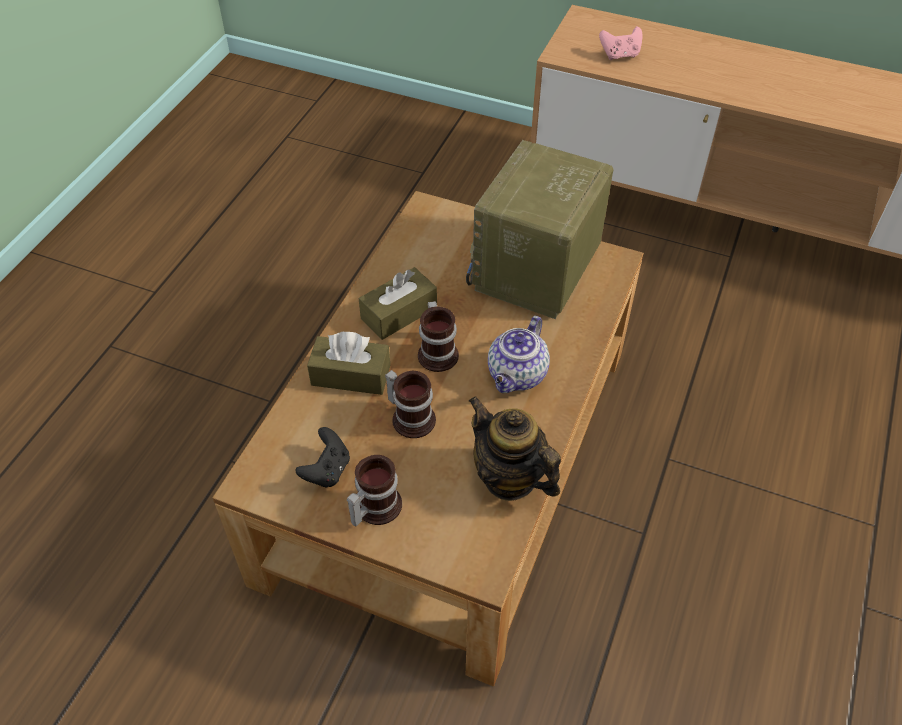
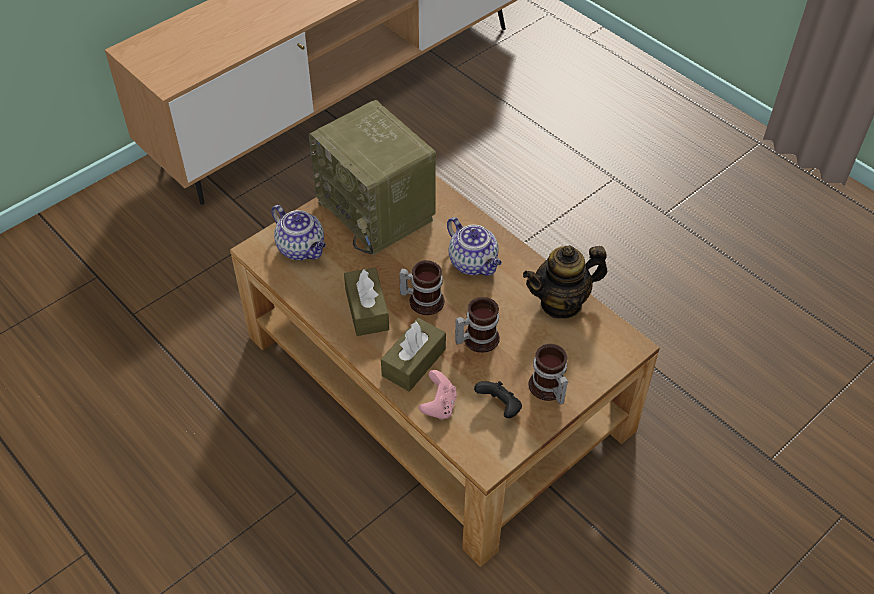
camera: 65 degrees left, 0 degrees up
(448, 237) = (302, 249): none -> teapot
(620, 55) = (200, 52): pink game controller -> pink game controller (439, 406)

